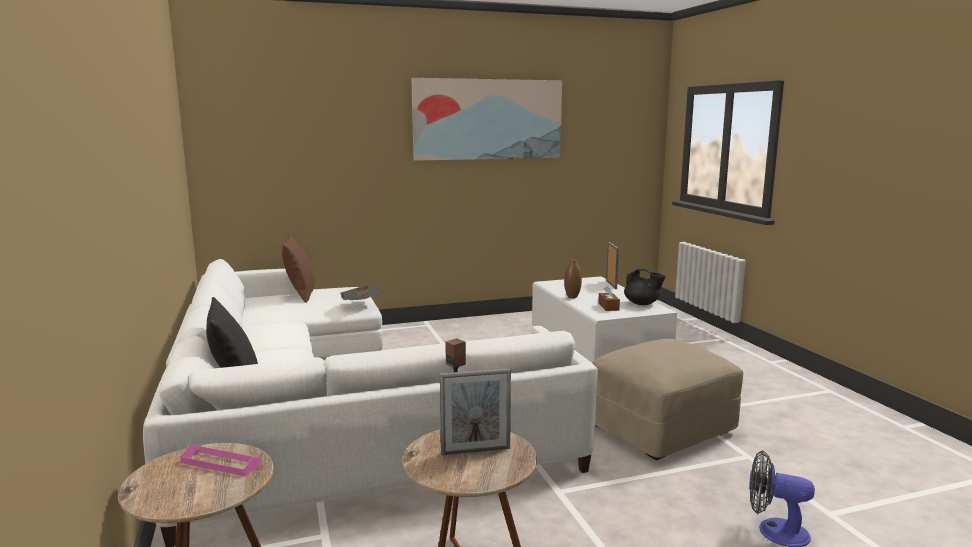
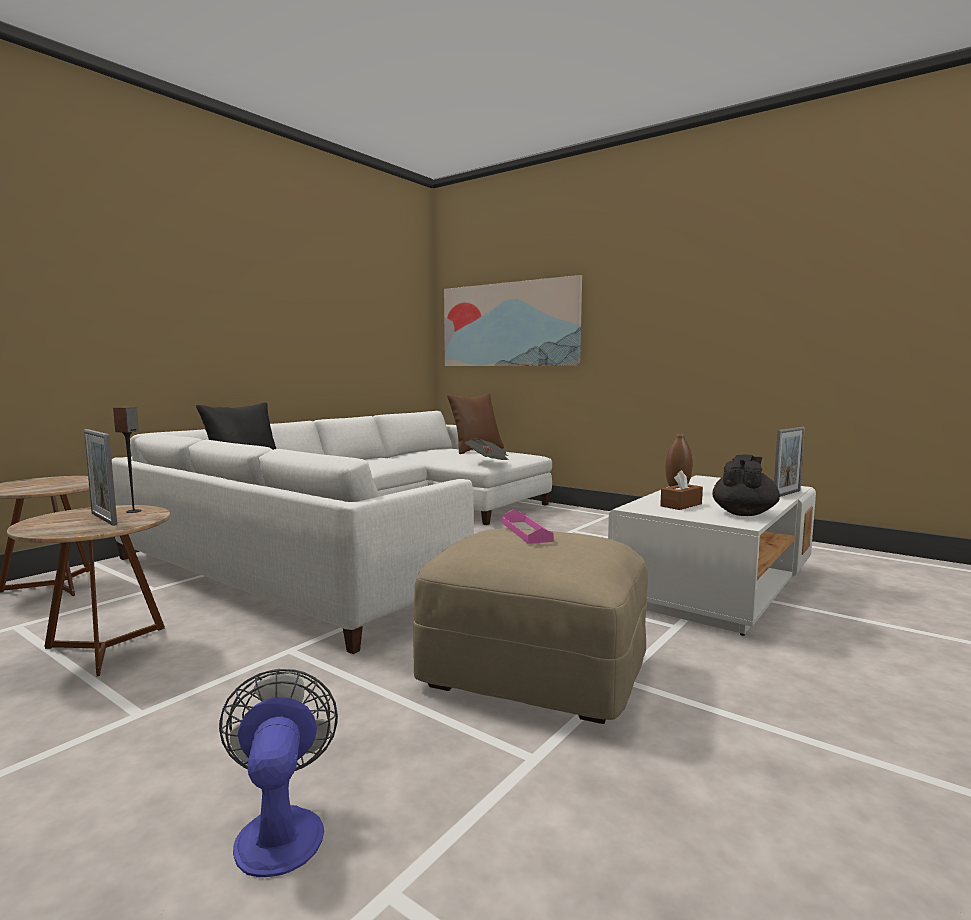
camera: 55 degrees right, 5 degrees down
(221, 463) = (67, 483): pink tray -> pink tray (526, 531)
(488, 119) = (708, 264): picture -> picture (508, 324)
(642, 303) = (744, 513): black teapot -> black teapot turned 150 degrees counterclockwise

